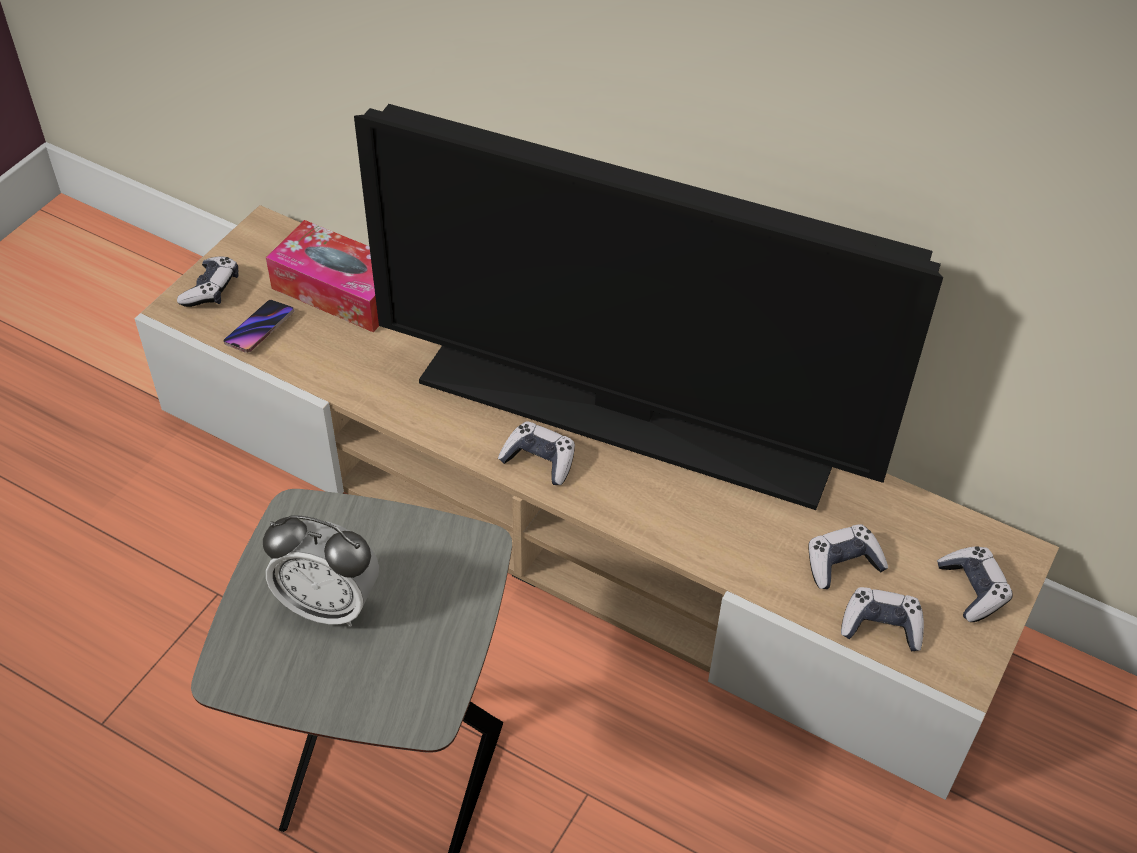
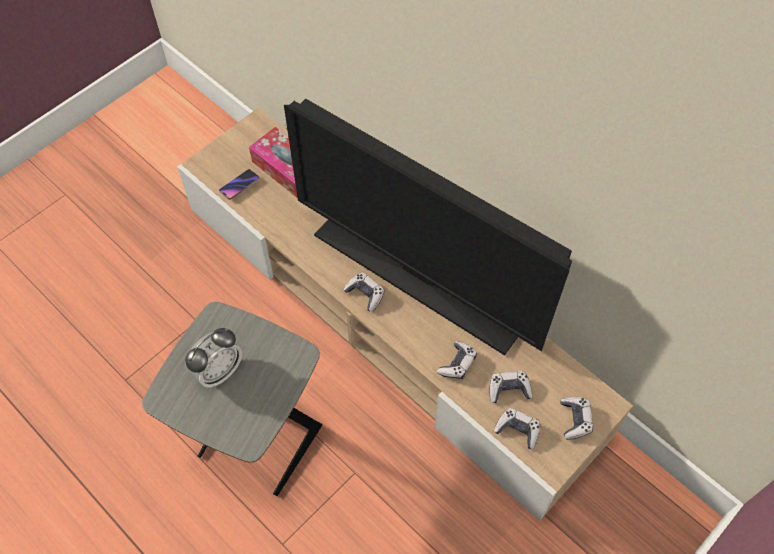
camera: 15 degrees right, 10 degrees up
(211, 289) = (220, 156): game controller -> game controller (457, 364)
(329, 604) = (218, 371): alarm clock -> alarm clock turned 75 degrees counterclockwise

